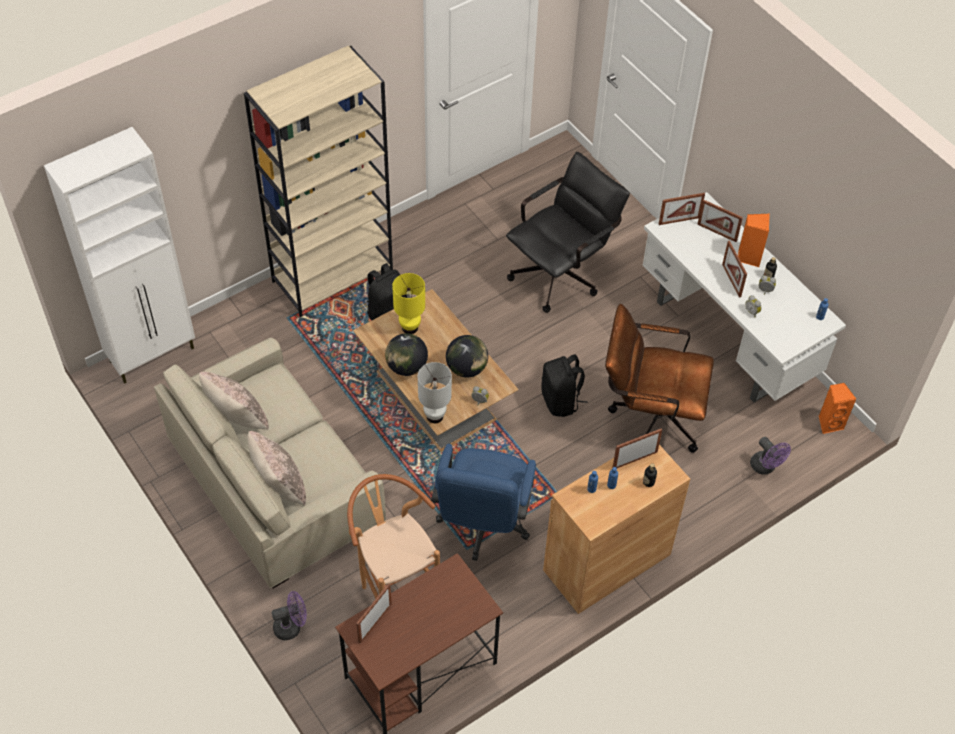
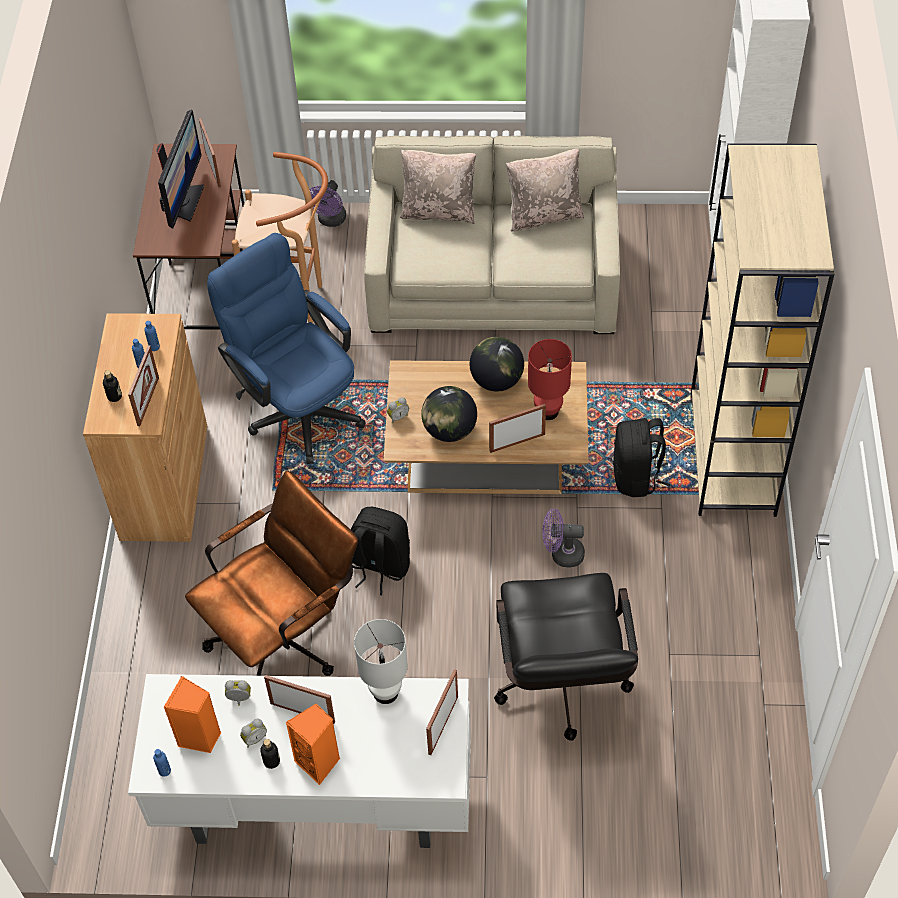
camera: 130 degrees right, 0 degrees up
(410, 327) = (548, 412): yellow table lamp -> red table lamp
(424, 616) = (185, 202): none -> monitor
(435, 416) = (414, 370): white table lamp -> white table lamp (386, 693)
(717, 232) = (388, 755): picture frame -> picture frame (517, 442)
(765, 467) = (122, 706): purple fan -> purple fan (561, 554)
(829, 423) = (108, 823): orange speaker -> orange speaker (200, 737)

